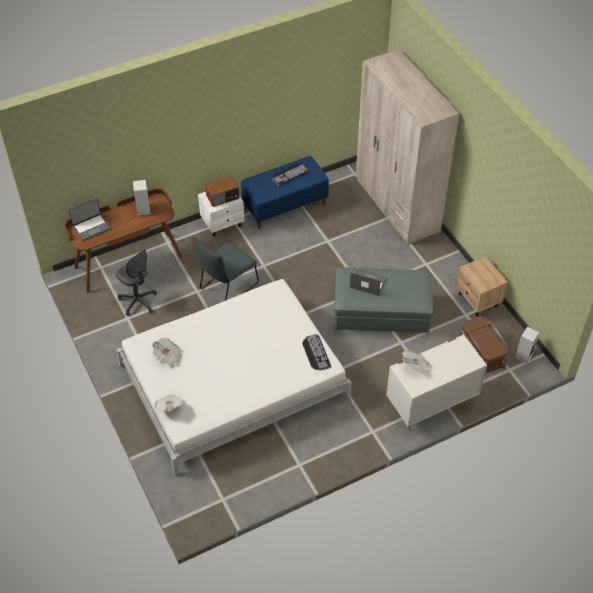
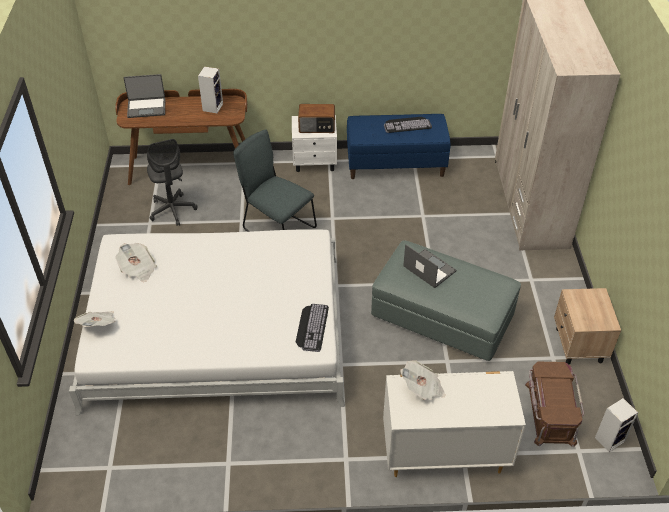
camera: 25 degrees right, 5 degrees down
(227, 287) = (276, 227): grey chair -> grey chair turned 60 degrees clockwise

